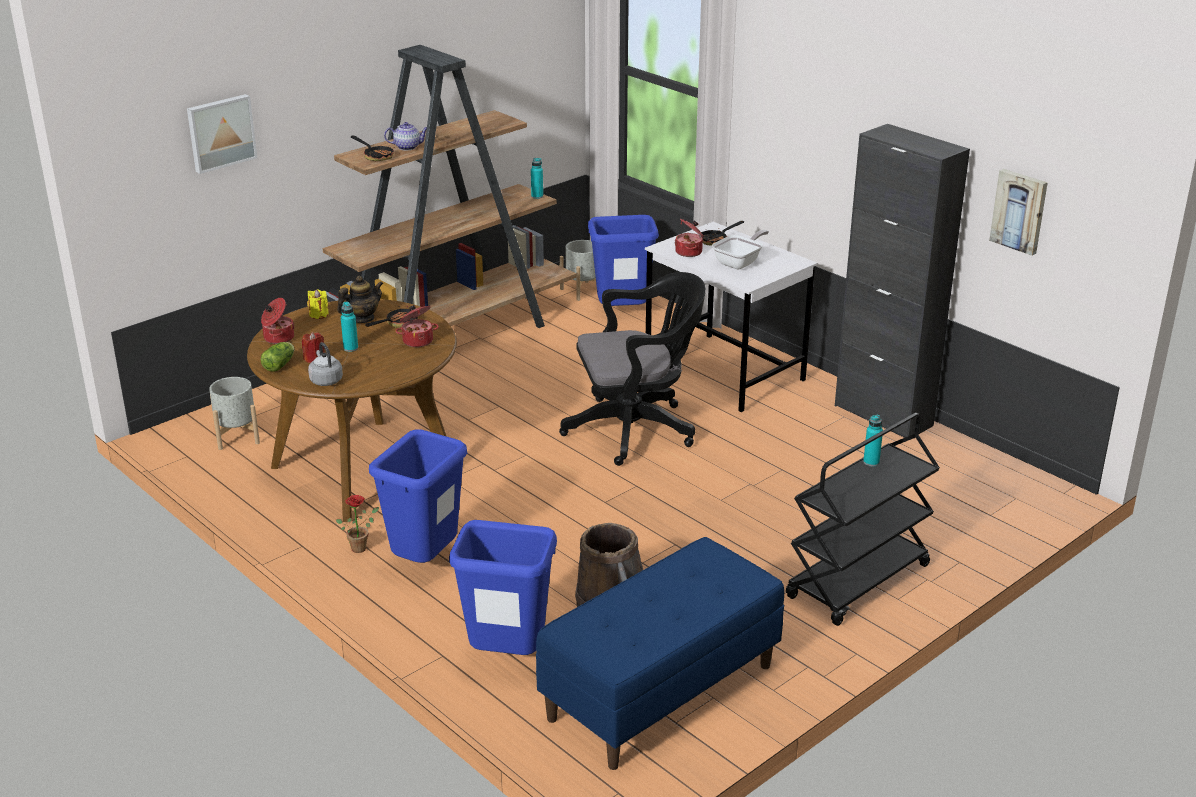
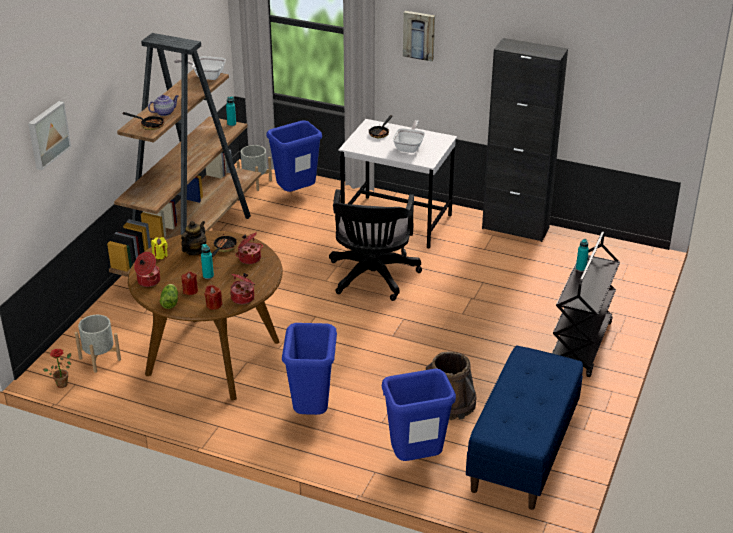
camera: 25 degrees left, 5 degrees up
(325, 380) = (214, 305): grey kettle -> red candle
(361, 547) = (259, 414): potted plant -> potted plant (63, 383)
(497, 120) = (206, 76): none -> frying pan
(636, 429) = (372, 278): black office chair -> black office chair turned 135 degrees clockwise
(689, 252) = (370, 146): cooking pot -> cooking pot (243, 298)
(1019, 211) = (605, 83): picture -> picture (419, 35)

